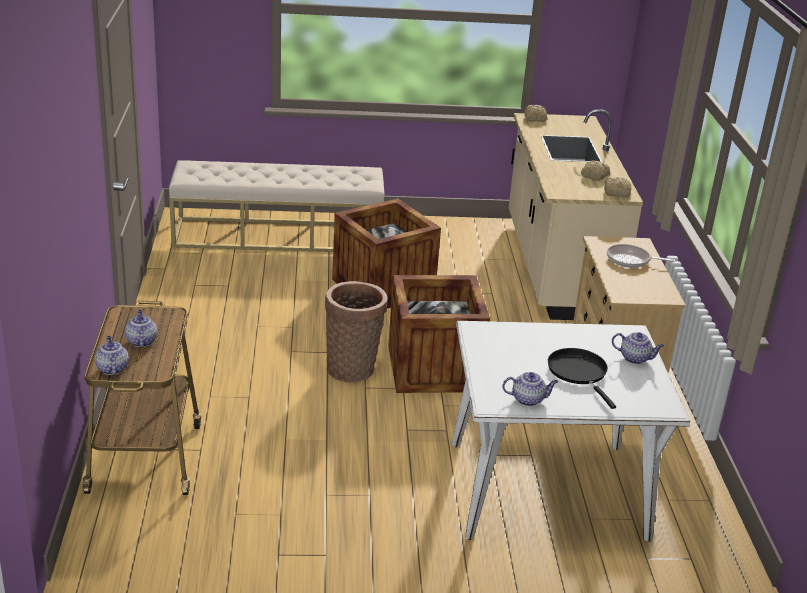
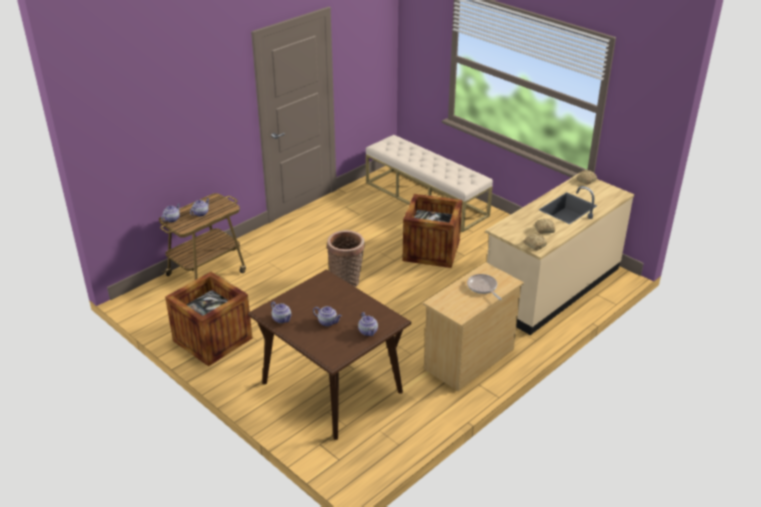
camera: 50 degrees right, 5 degrees up
(433, 368) = (383, 303): crate -> crate (212, 339)
(547, 489) = (332, 387): white dining table -> brown dining table
(579, 373) = (328, 322): black frying pan -> teapot

